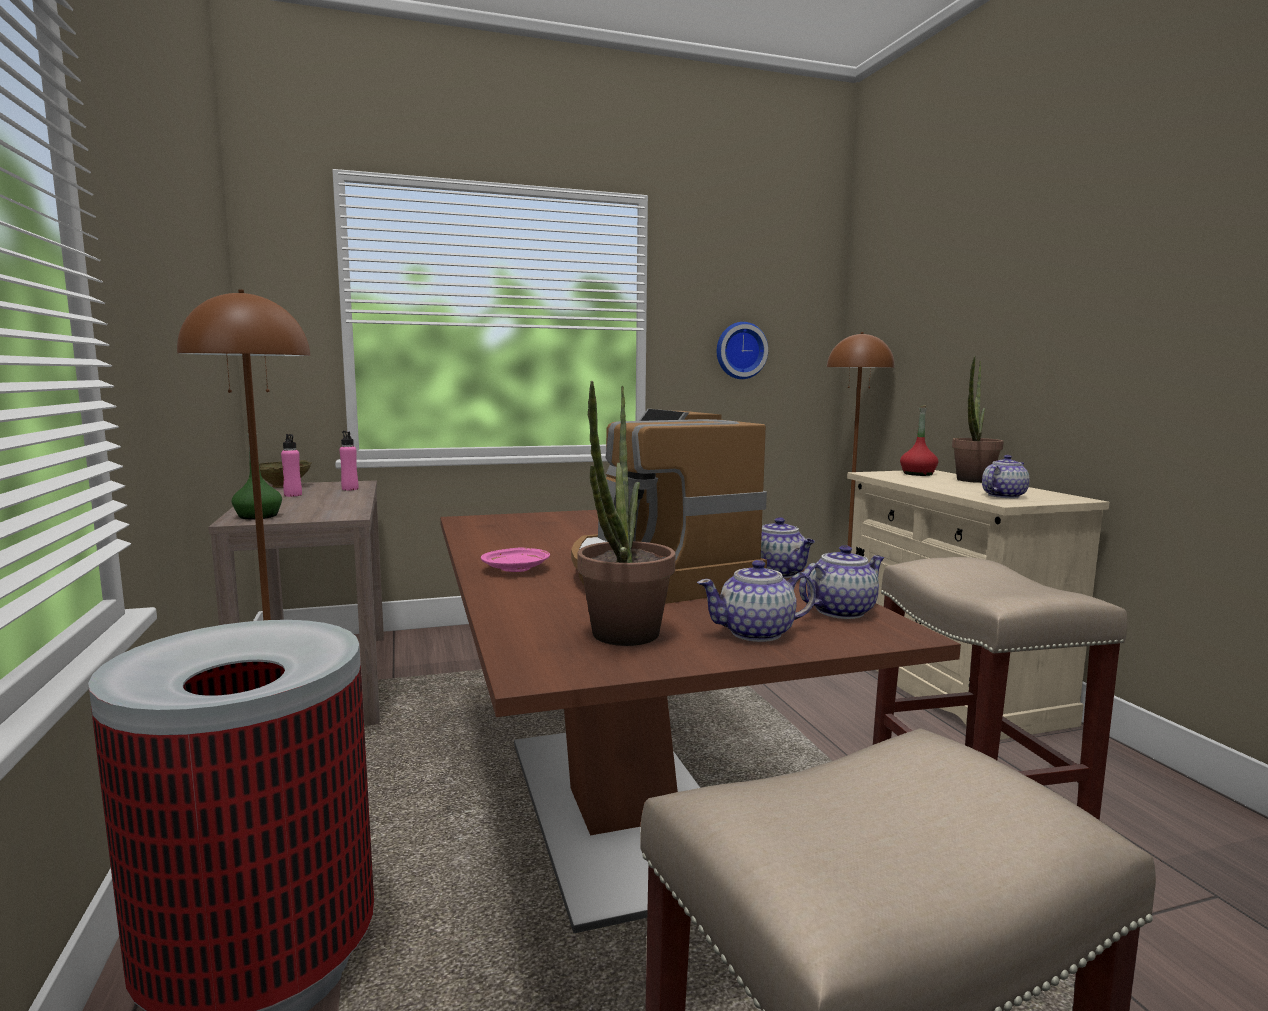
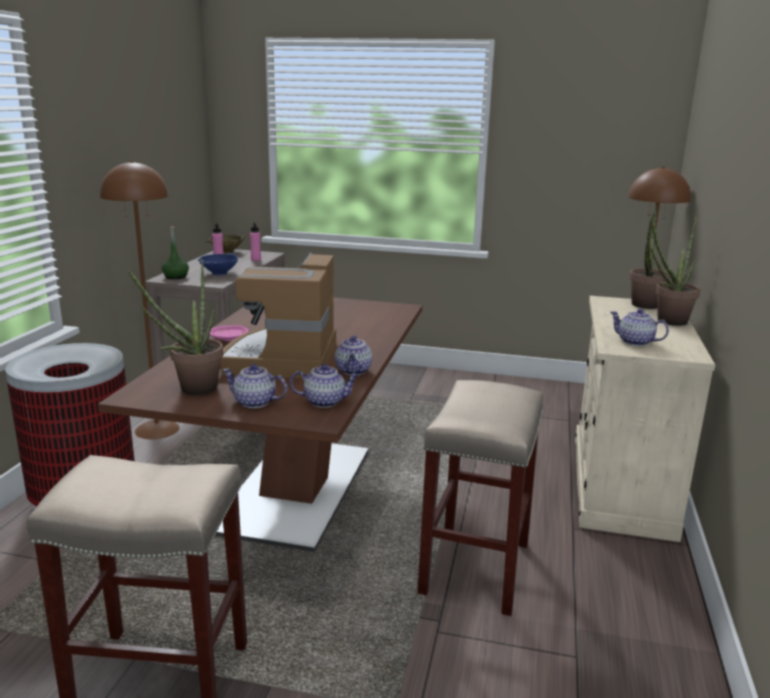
camera: 30 degrees right, 10 degrees up
(326, 506) = (219, 273): none -> blue bowl
(740, 350) = (572, 171): wall clock -> none
(917, 474) = (644, 306): red bottle -> potted plant
(1003, 496) = (635, 342): teapot -> teapot turned 135 degrees counterclockwise

